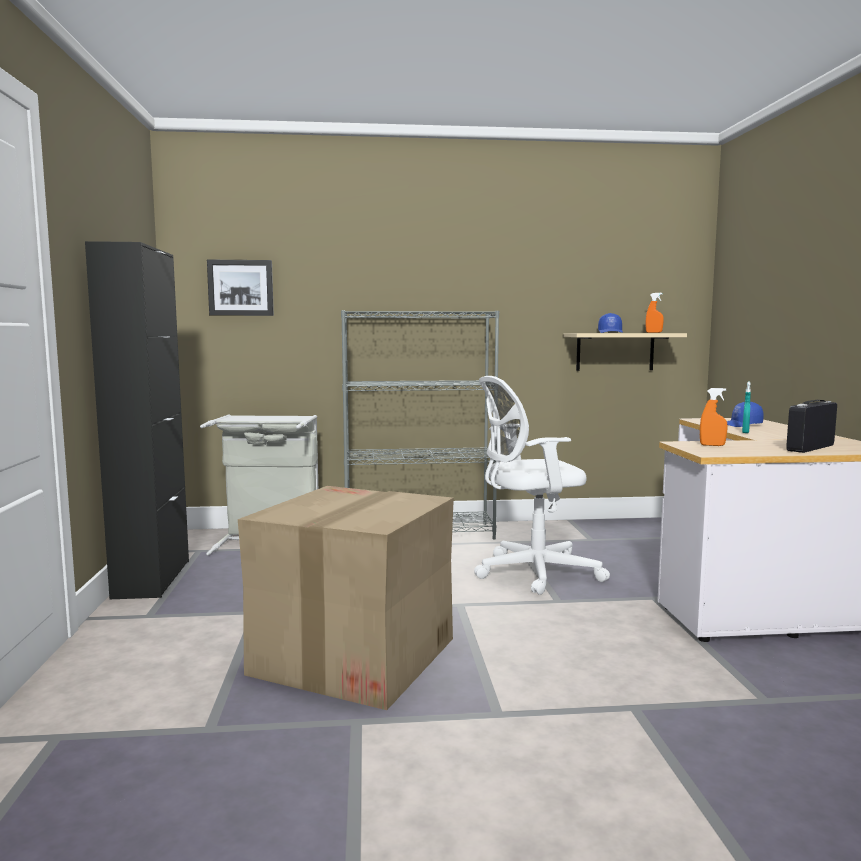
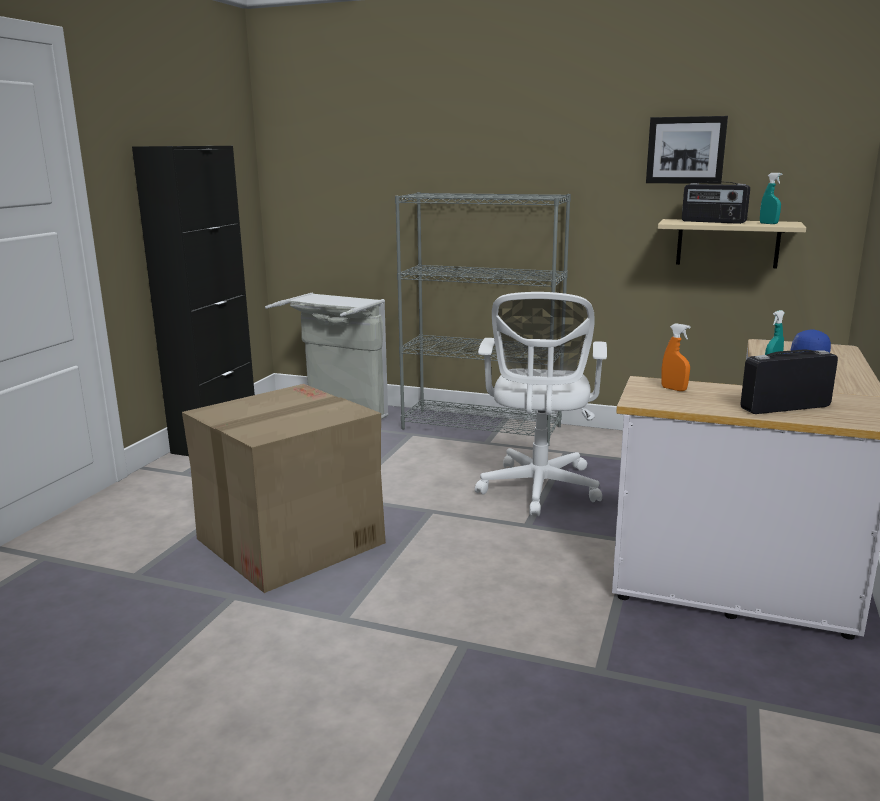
camera: 25 degrees right, 10 degrees up
(241, 288) = (325, 166): picture -> picture (686, 150)
(531, 573) = (538, 490): white office chair -> white office chair turned 90 degrees counterclockwise
(611, 332) = (713, 222): blue cap -> radio
(653, 332) = (768, 223): orange spray bottle -> turquoise spray bottle

